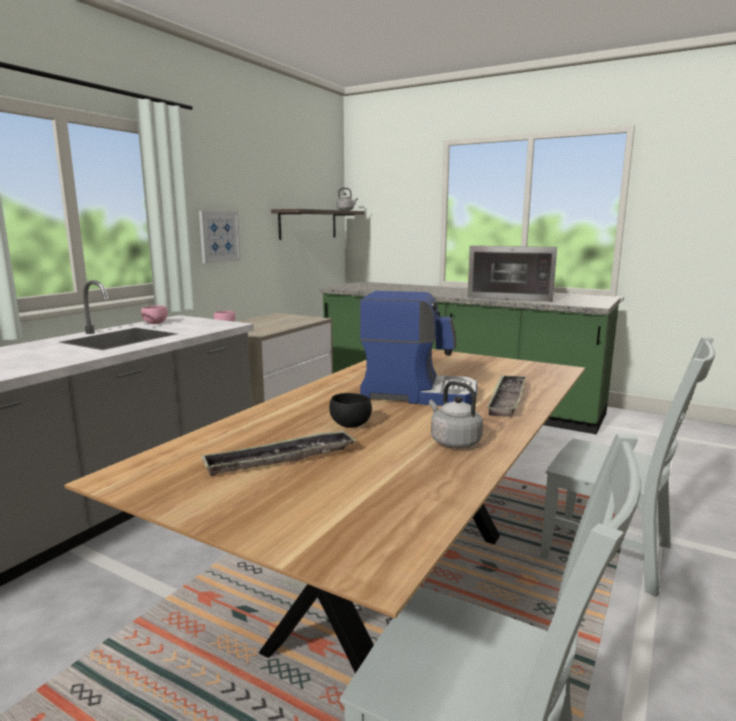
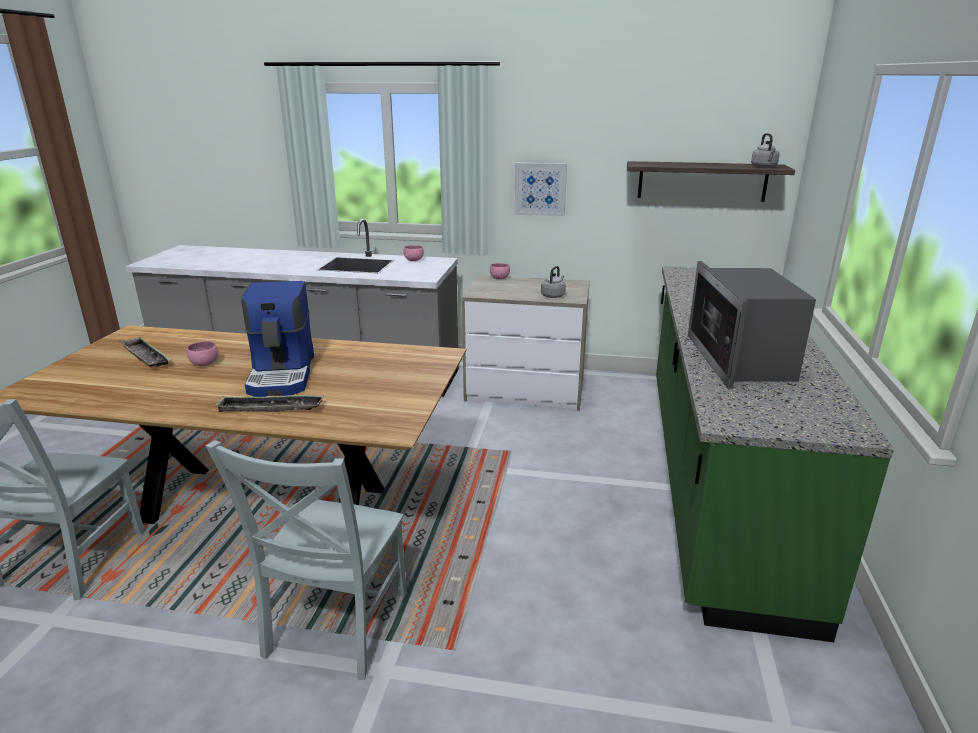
camera: 70 degrees right, 10 degrees up
(352, 425) = (205, 364): black bowl -> pink bowl
(453, 442) = (166, 397): grey kettle -> grey kettle (553, 295)

